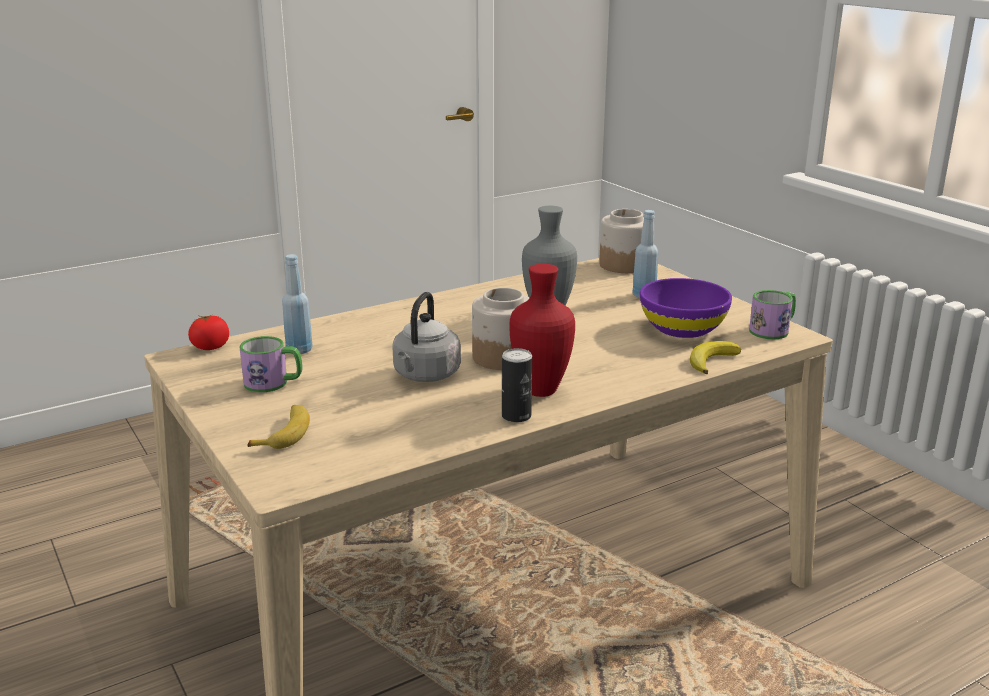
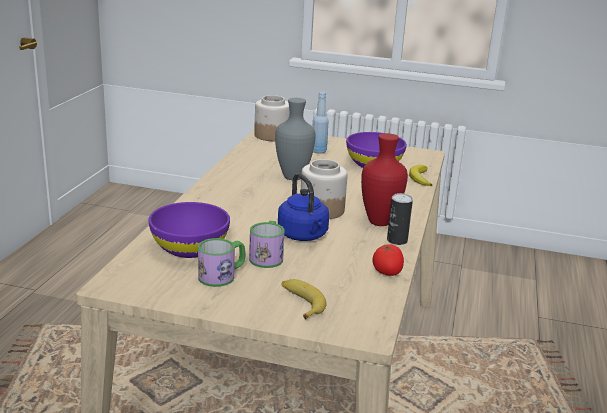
camera: 45 degrees left, 0 degrees up
(210, 347) = (119, 269): tomato -> tomato (387, 272)
(299, 350) = (190, 248): blue bottle -> purple bowl
(425, 376) = (303, 236): grey kettle -> blue kettle
(773, 330) = (413, 153): mug -> mug (267, 256)

